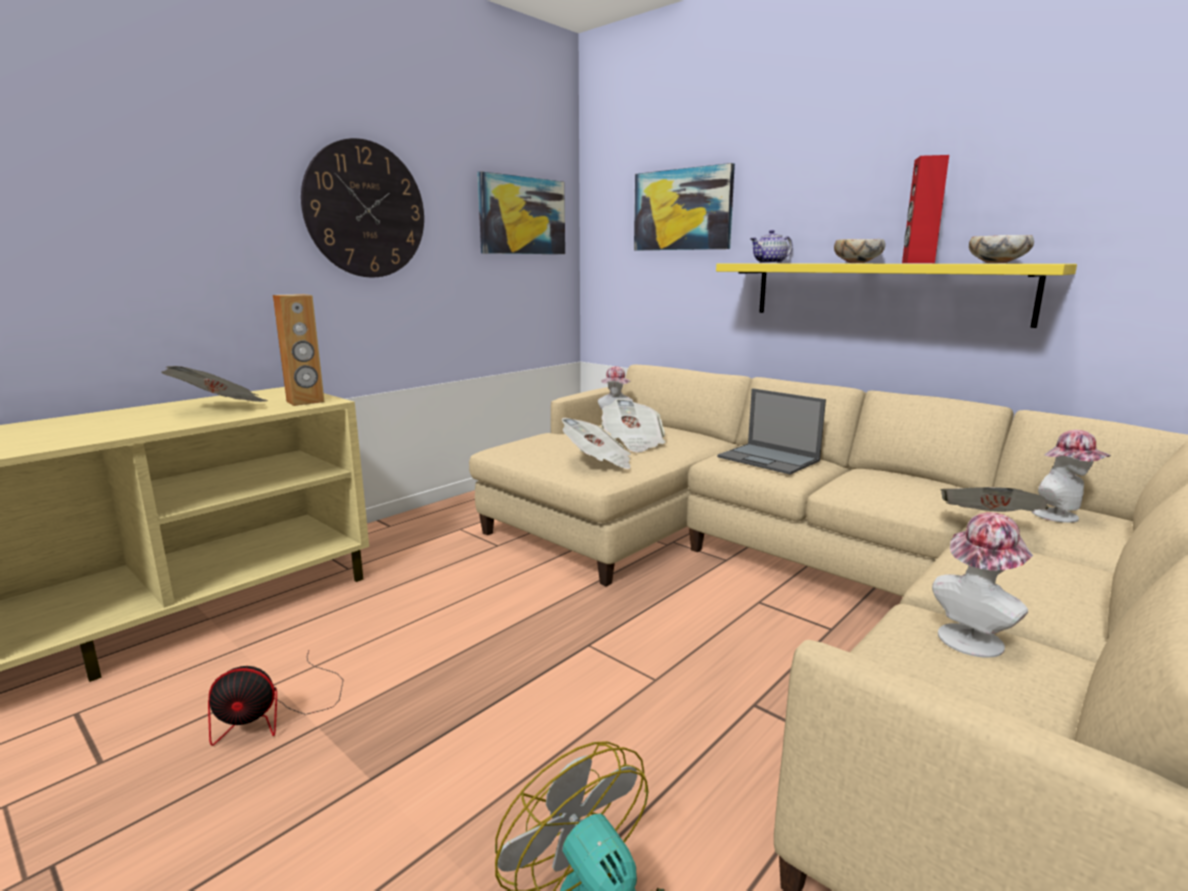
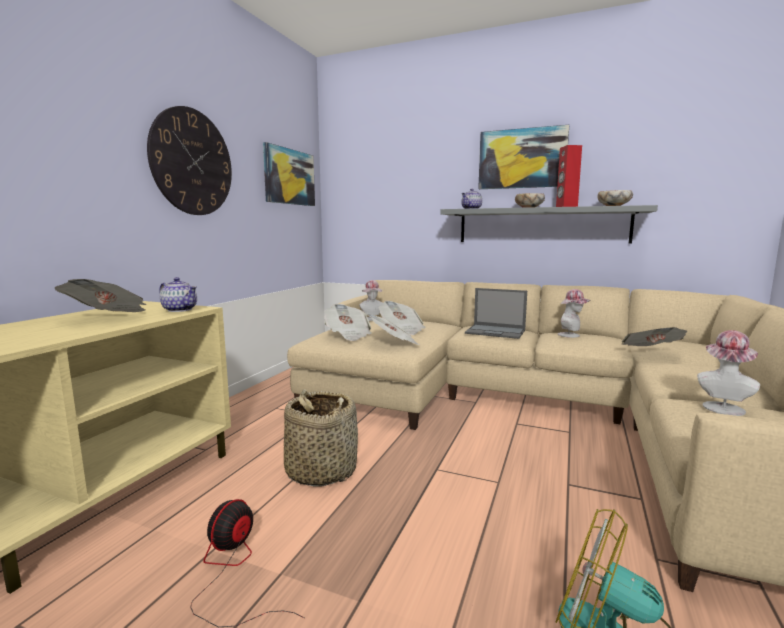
camera: 20 degrees left, 5 degrees down
(276, 712) = (233, 572): fan -> fan turned 150 degrees clockwise
(305, 402) = (179, 309): brown speaker -> teapot
(449, 618) = (321, 470): none -> basket
(552, 444) = (348, 335): none -> newspaper
(682, 210) = (402, 176): picture -> picture (522, 158)
(883, 291) = (541, 226): yellow shelf -> grey shelf
(1061, 516) = (677, 345): hat -> hat (571, 335)

